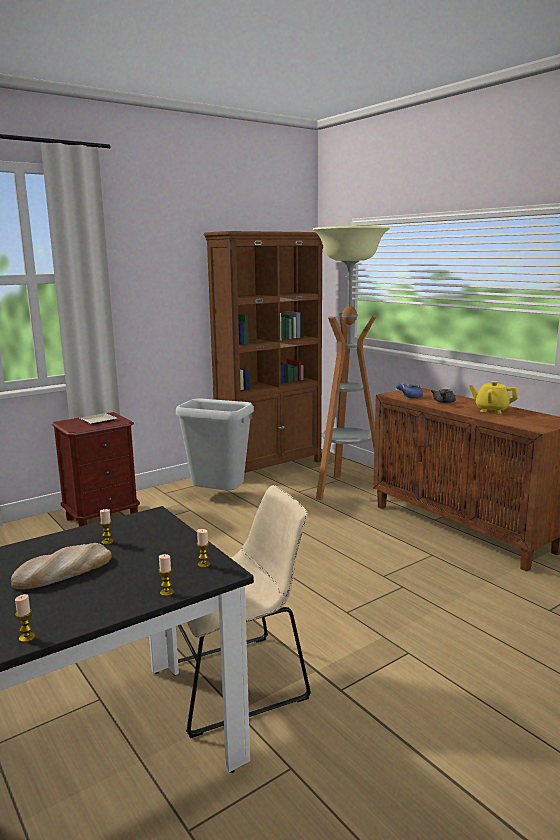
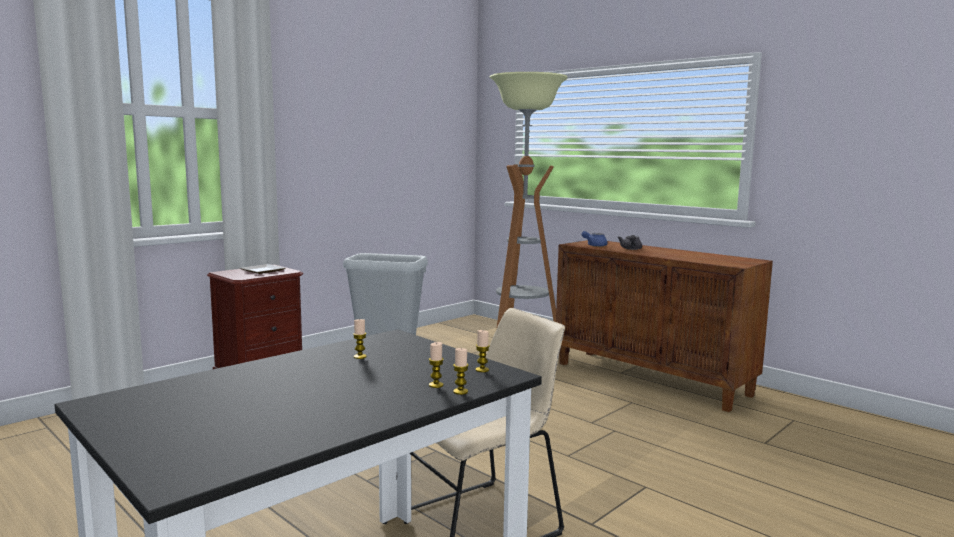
camera: 10 degrees left, 5 degrees down
(27, 638) = (331, 432): candle -> candle (436, 385)
(63, 572) = (329, 380): bread -> none
(271, 466) = (432, 332): brown bookcase -> none
(491, 410) = (681, 254): yellow teapot -> none

